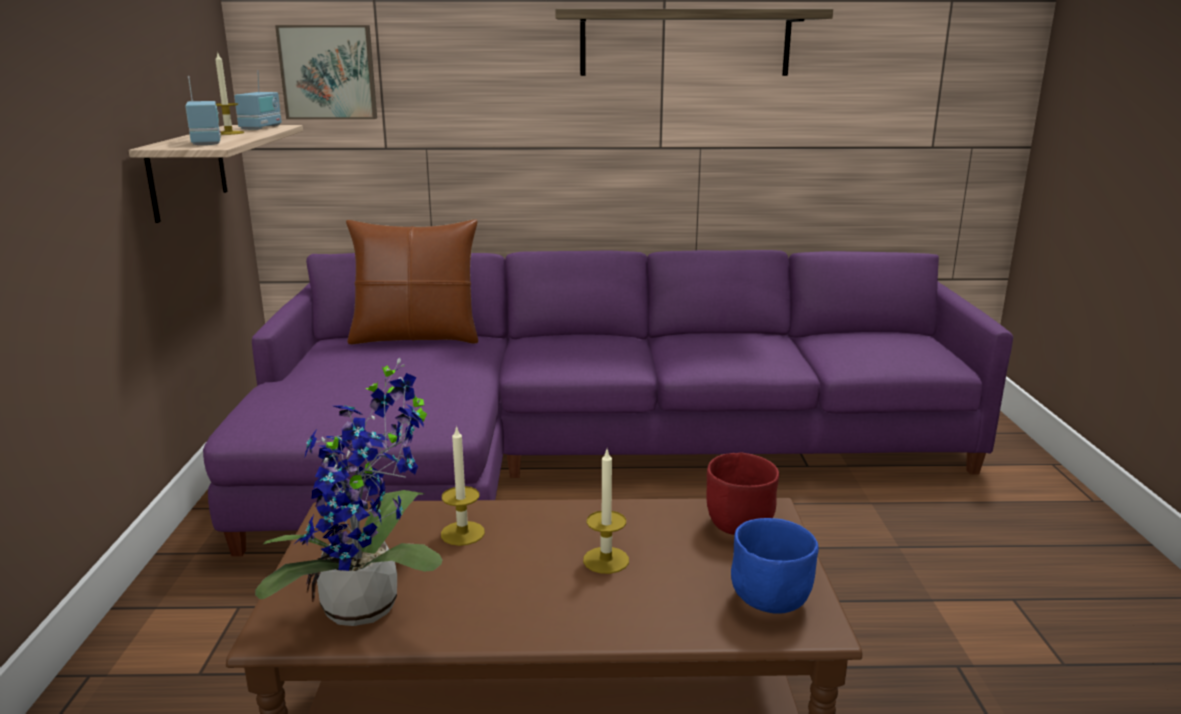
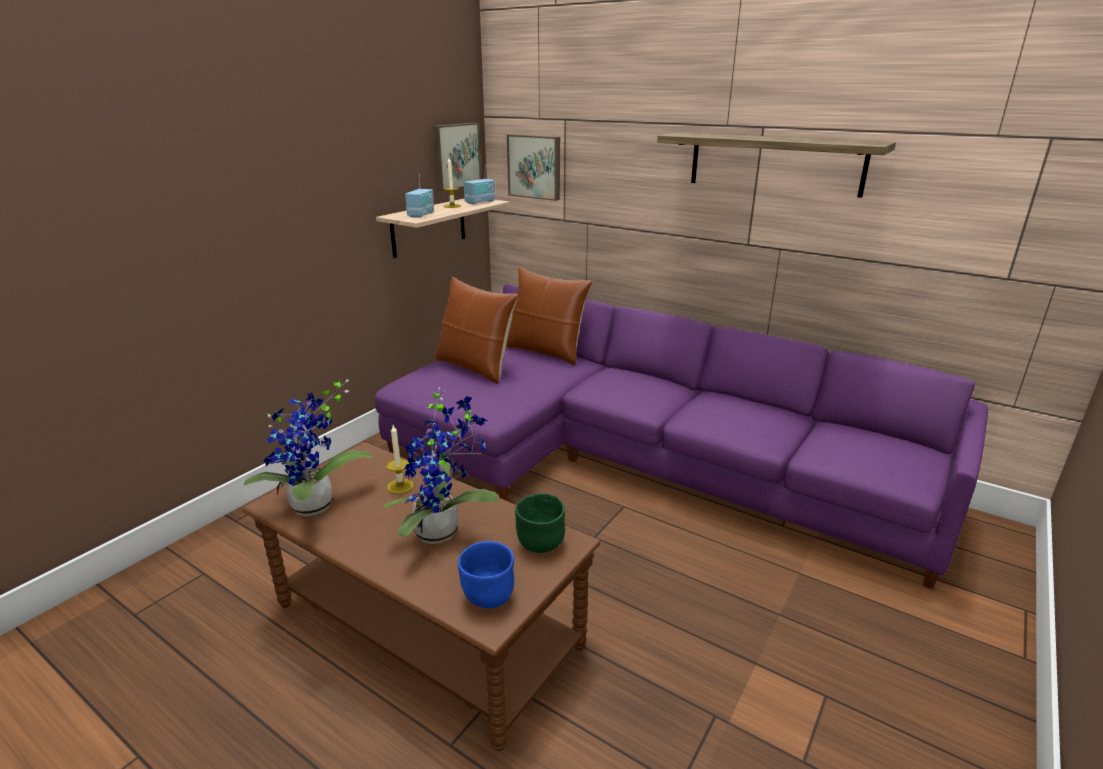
camera: 35 degrees right, 5 degrees up
(202, 57) = (455, 156): none -> picture
(342, 375) = (475, 367): none -> brown pillow
(606, 560) = (443, 532): candle -> potted plant
(737, 525) = (540, 543): red bowl -> green bowl

